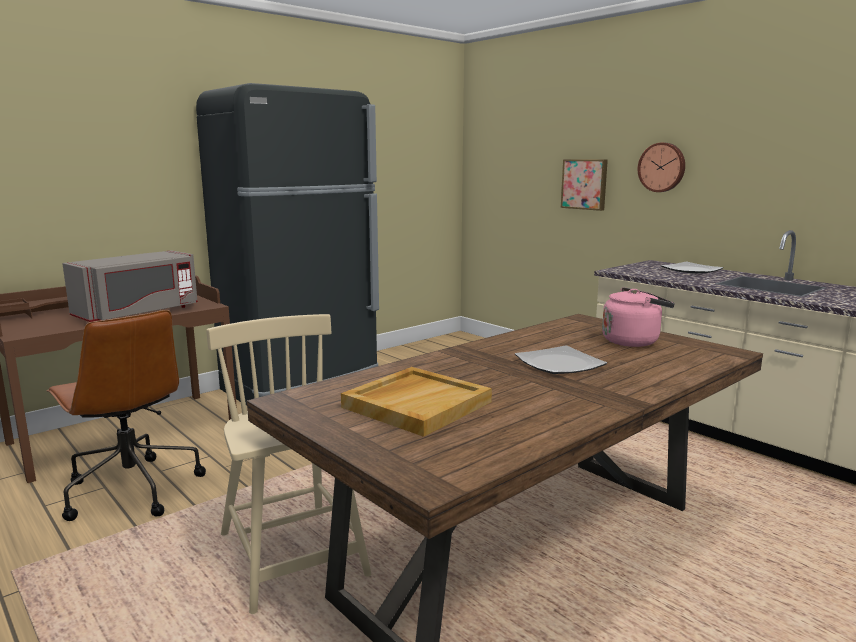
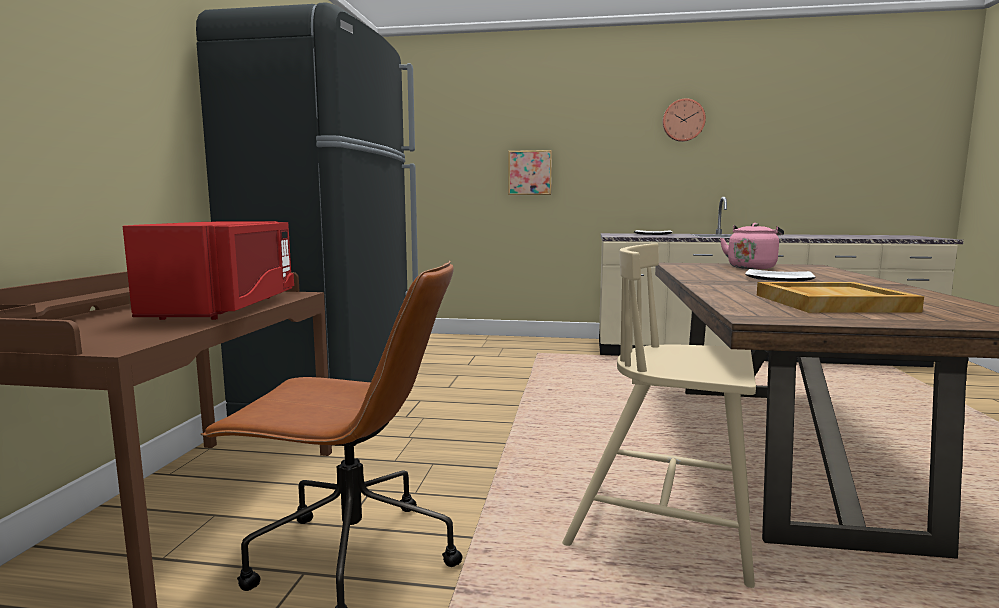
camera: 40 degrees left, 5 degrees down
(139, 313) = (225, 308): grey microwave -> red microwave
(662, 167) = (604, 156): wall clock -> wall clock (683, 120)

